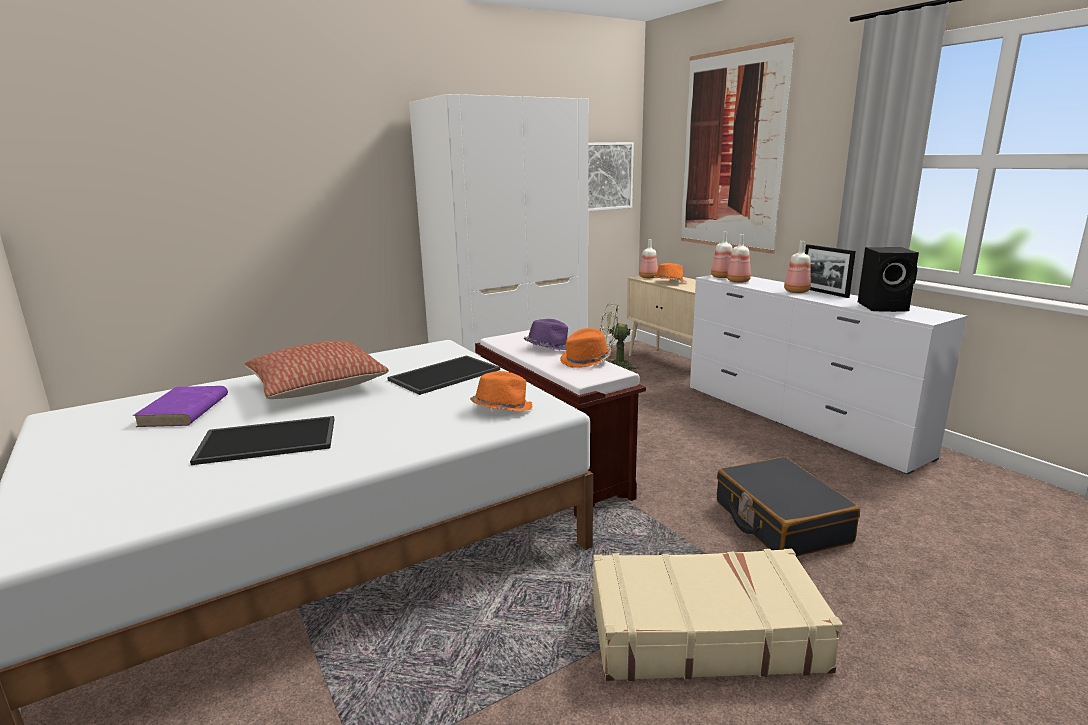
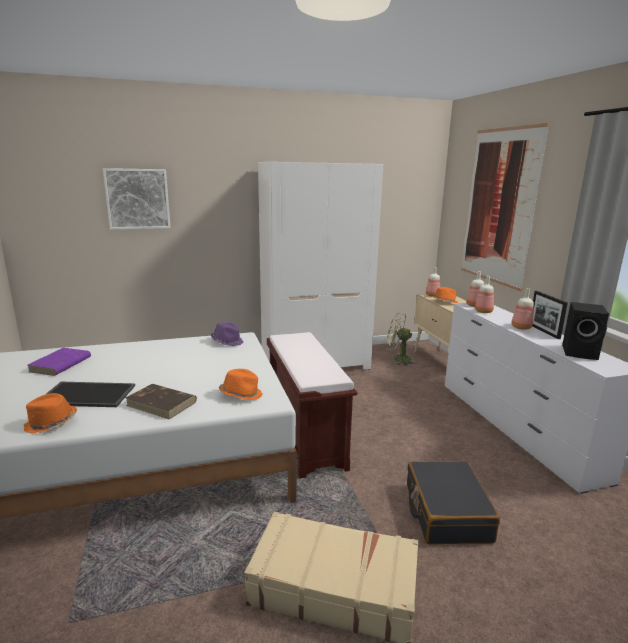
camera: 15 degrees right, 0 degrees up
(317, 386) = (144, 358): pillow -> none
(397, 434) = (162, 404): none -> brown book
(444, 374) = (227, 361): tray -> none
(548, 347) = (308, 349): purple hat -> purple hat (227, 342)
(586, 361) = (324, 365): orange hat -> orange hat (51, 423)
(605, 176) = (409, 216): picture -> picture (138, 199)

